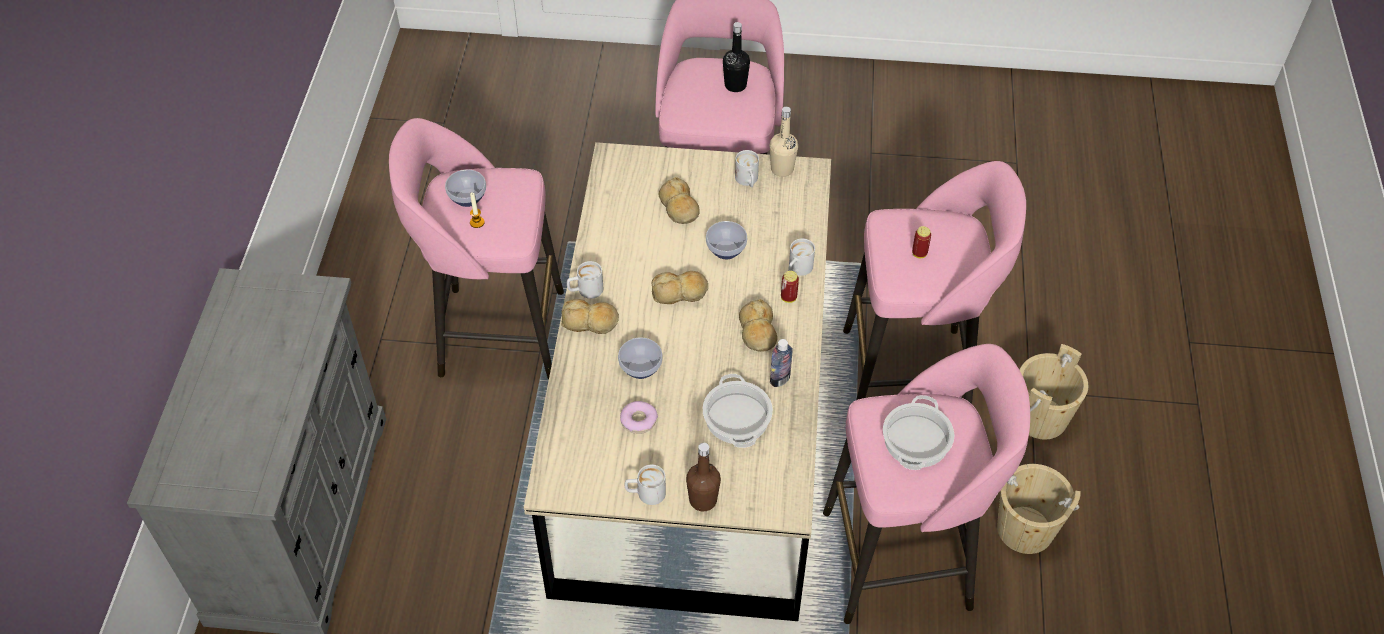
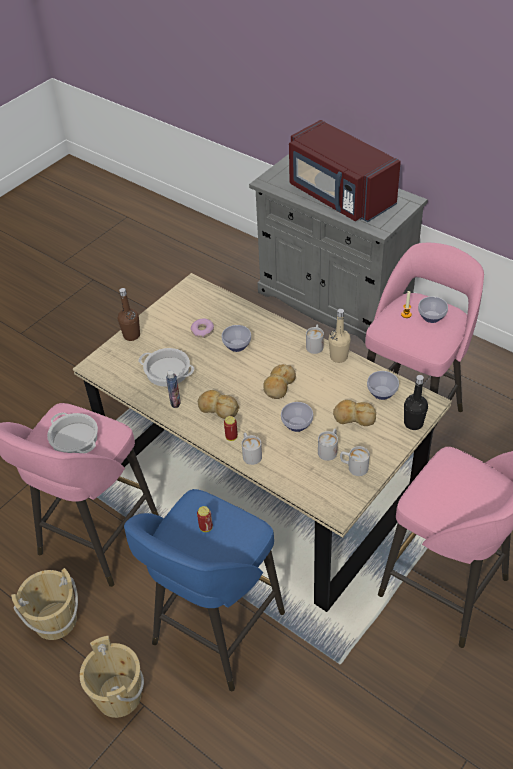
camera: 125 degrees right, 5 degrees down
(258, 373) = (339, 196): none -> red microwave
(590, 322) = (288, 338): bread -> none
(625, 198) = (382, 393): none -> bowl
(645, 493) = (156, 316): white mug -> white mug (329, 449)
(735, 85) = (464, 506): black bottle -> black bottle (413, 423)
(782, 169) = (352, 494): beige bottle -> beige bottle (338, 357)
(911, 375) = (216, 631): pink stool -> blue stool

